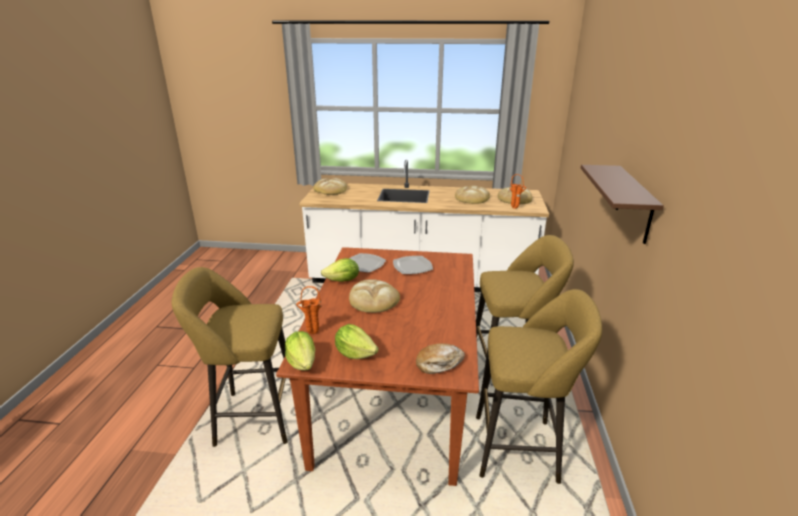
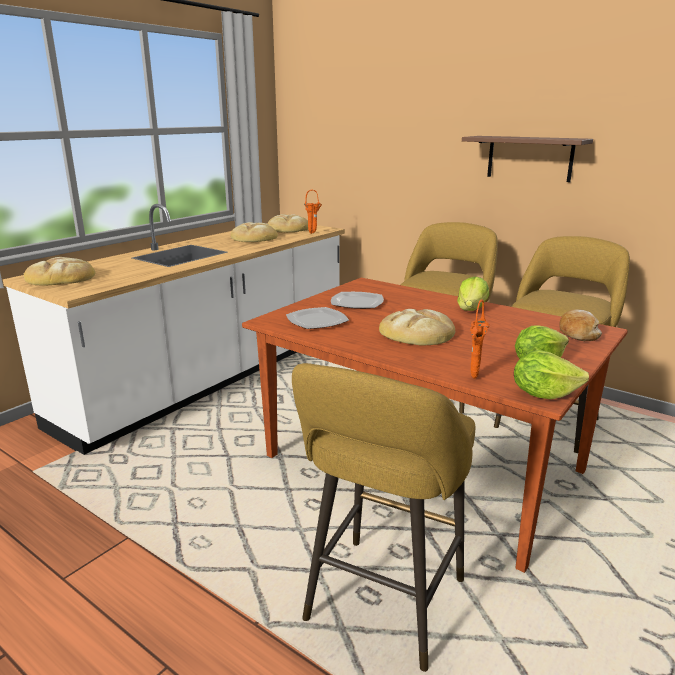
camera: 60 degrees left, 5 degrees down
(342, 281) = (347, 339): lettuce -> lettuce (471, 309)

